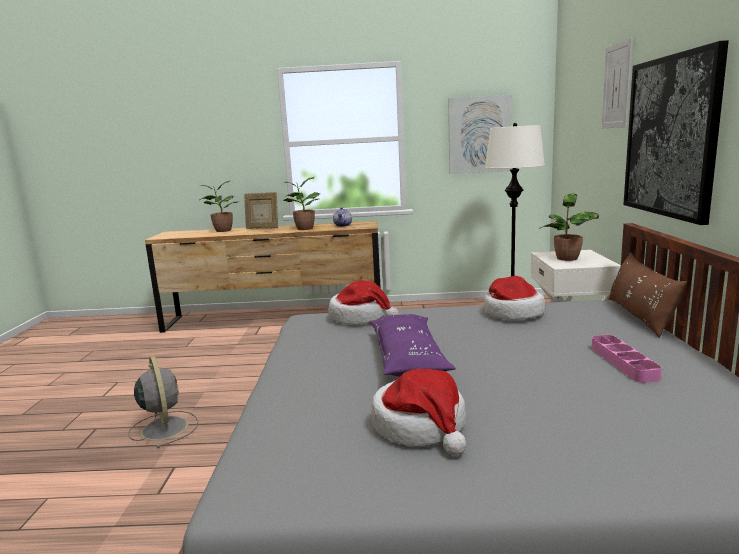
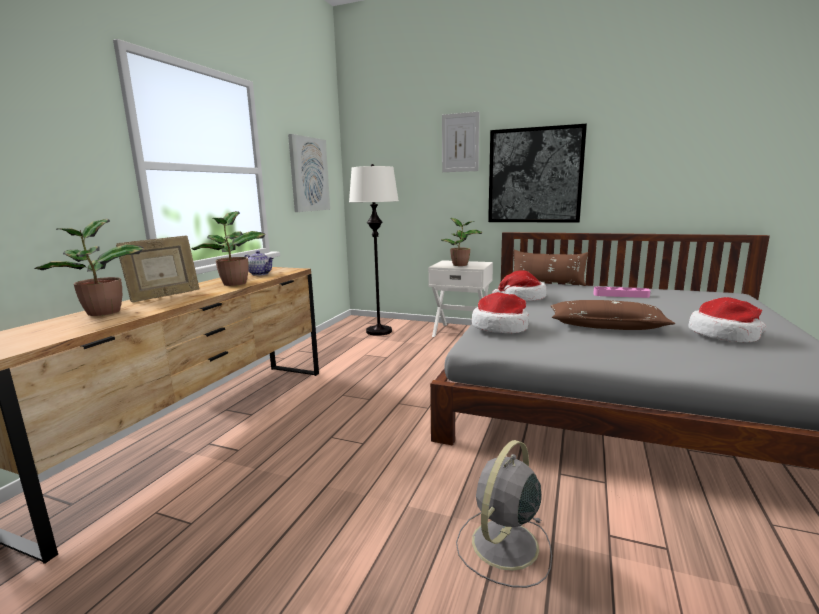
camera: 70 degrees left, 0 degrees up
(164, 428) = (503, 546): grey fan -> grey fan turned 45 degrees counterclockwise
(408, 358) = (606, 326): purple pillow -> brown pillow

